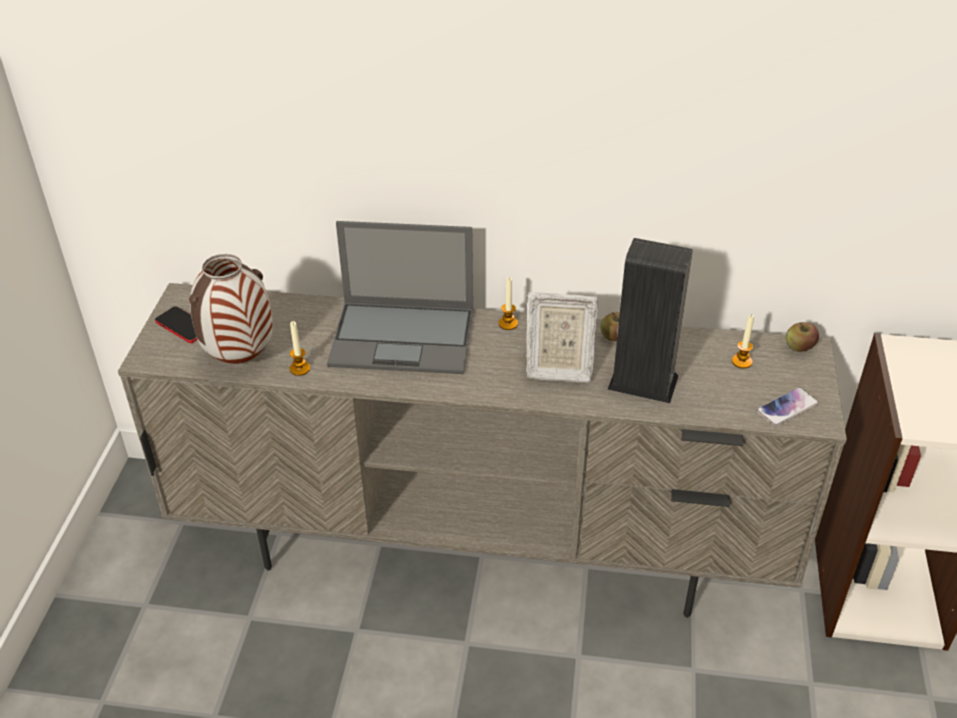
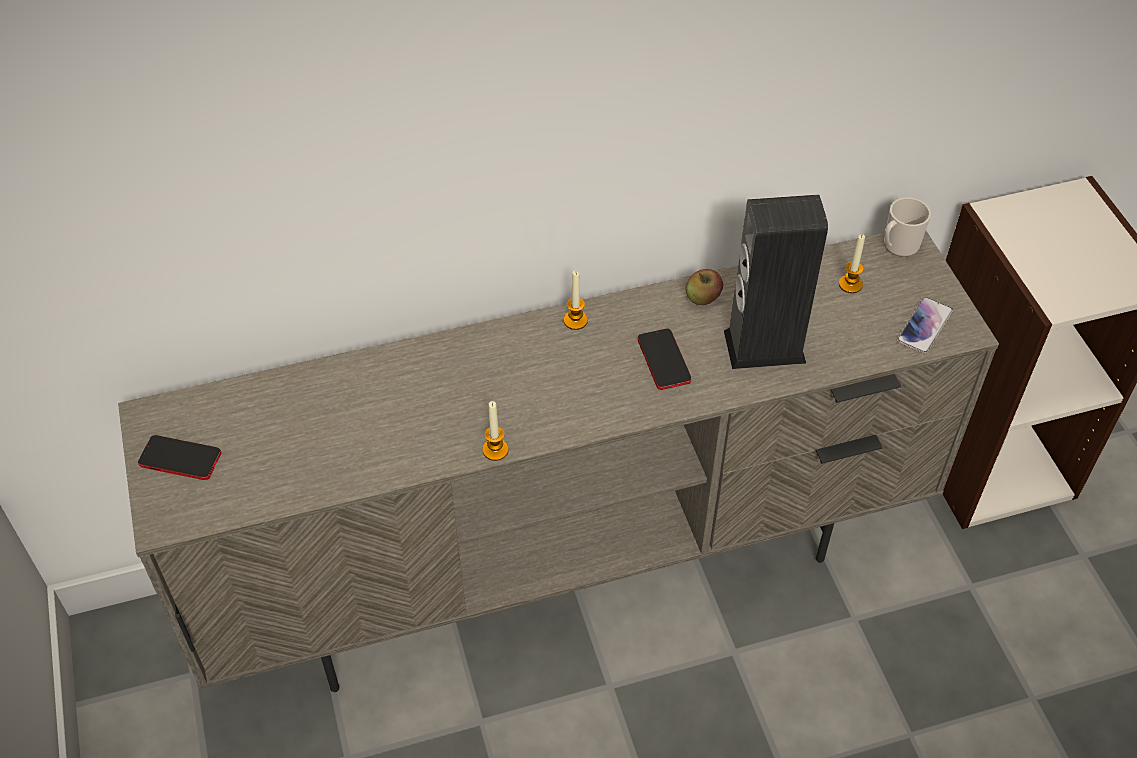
camera: 25 degrees left, 10 degrees up
(241, 358) = (285, 478): vase -> none
(300, 369) = (368, 466): candle -> candle (495, 450)
(404, 337) = (467, 379): laptop -> none
(558, 368) = (664, 360): picture frame -> phone
(799, 347) = (898, 246): apple -> mug

